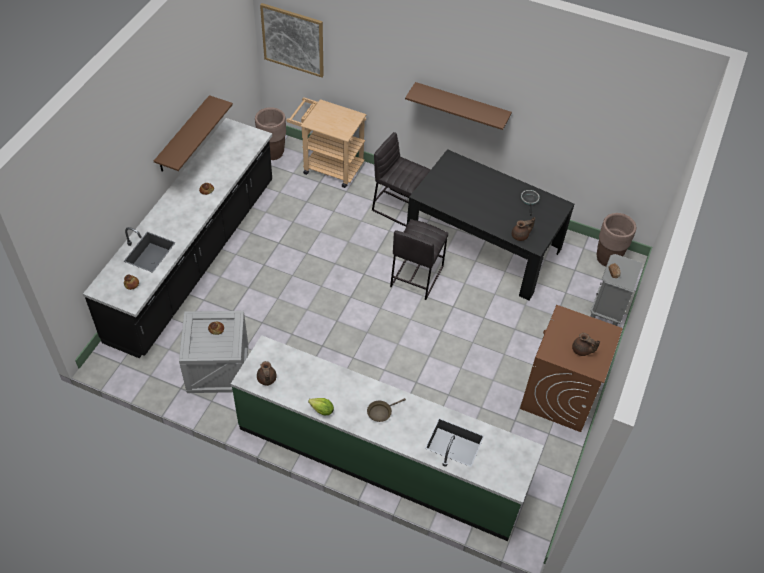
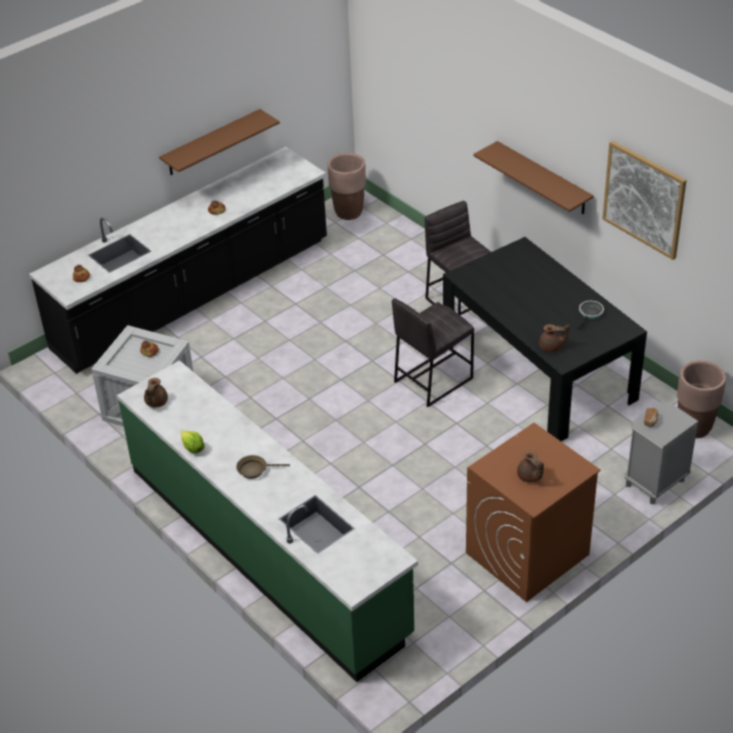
camera: 30 degrees right, 10 degrees down
(293, 40) = (383, 71): picture -> picture (644, 199)
(328, 166) = (403, 241): beige cart -> none

